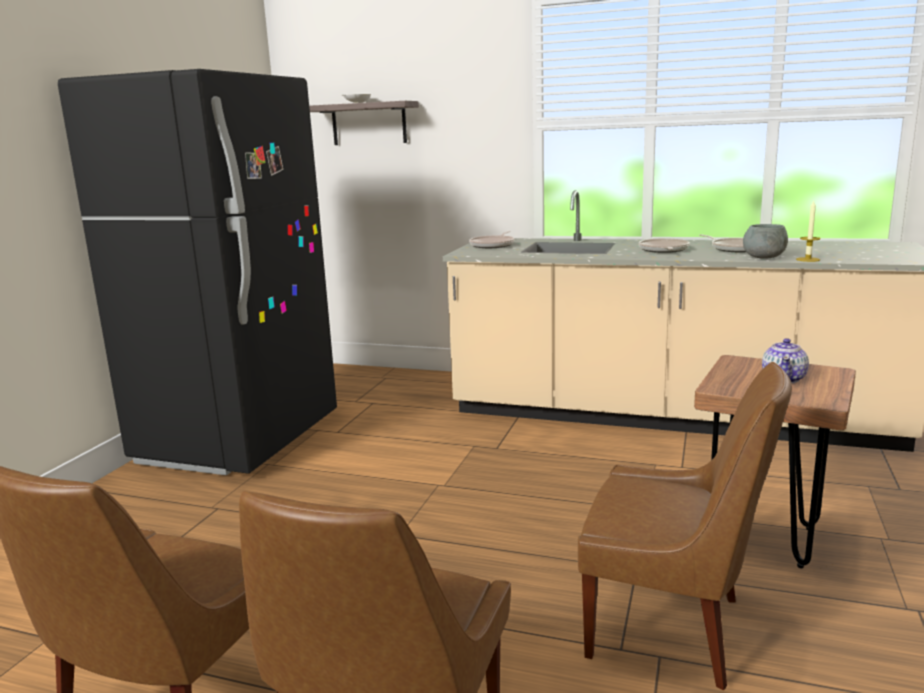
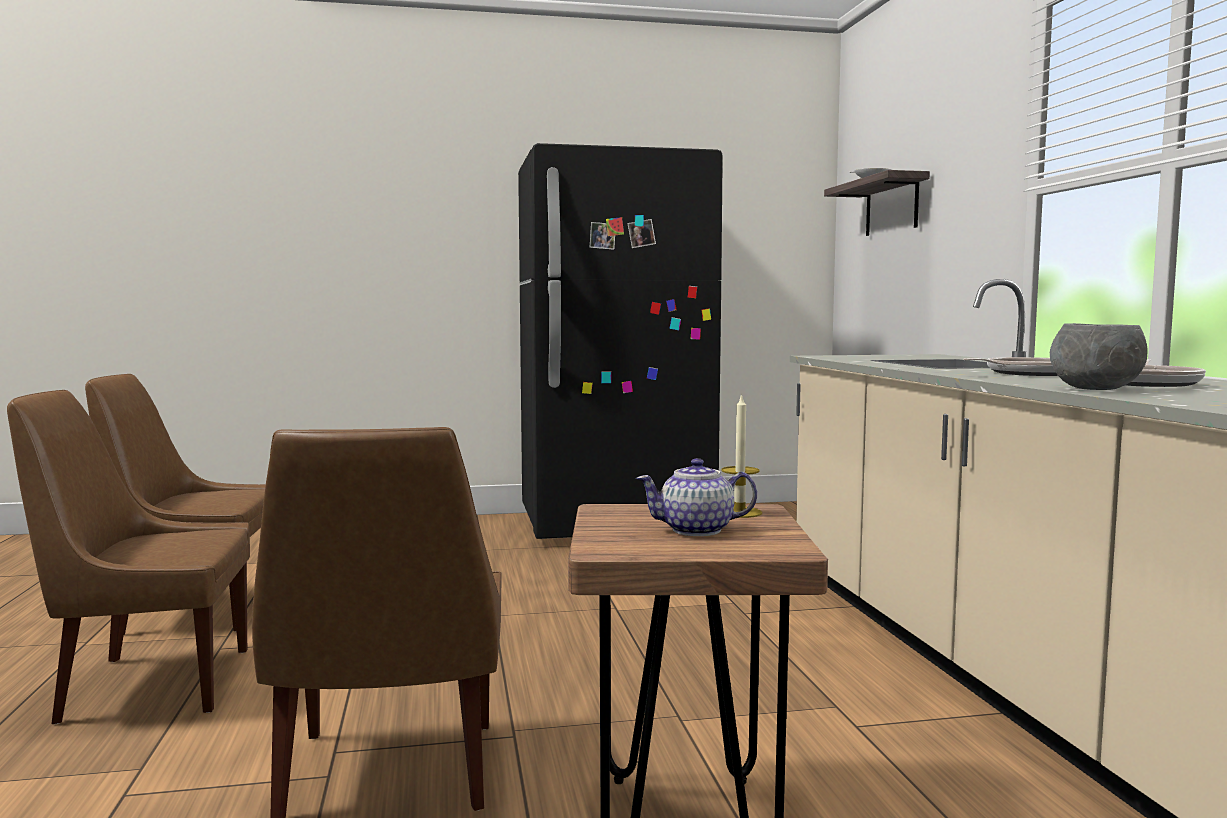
camera: 60 degrees right, 10 degrees down
(493, 245) = (896, 356): frying pan -> none
(808, 259) = (1144, 397): candle -> candle (739, 512)

